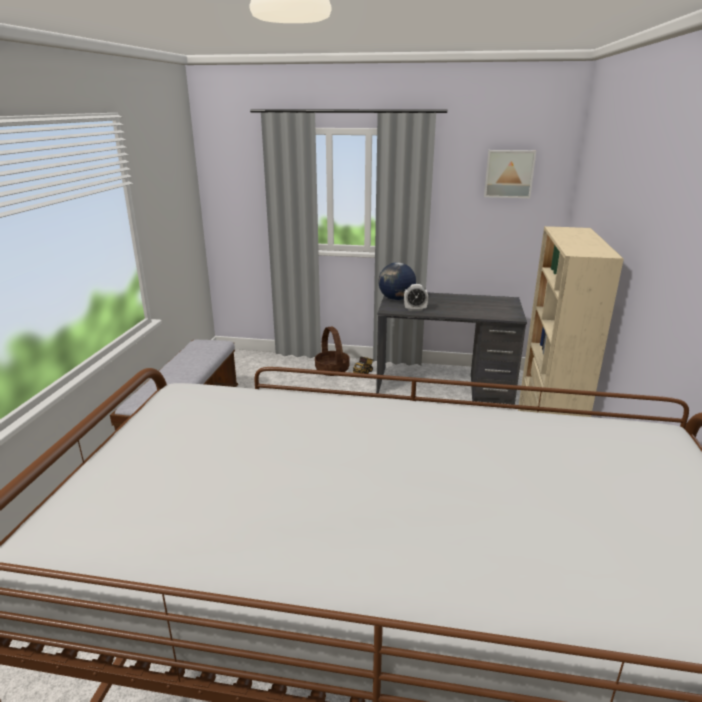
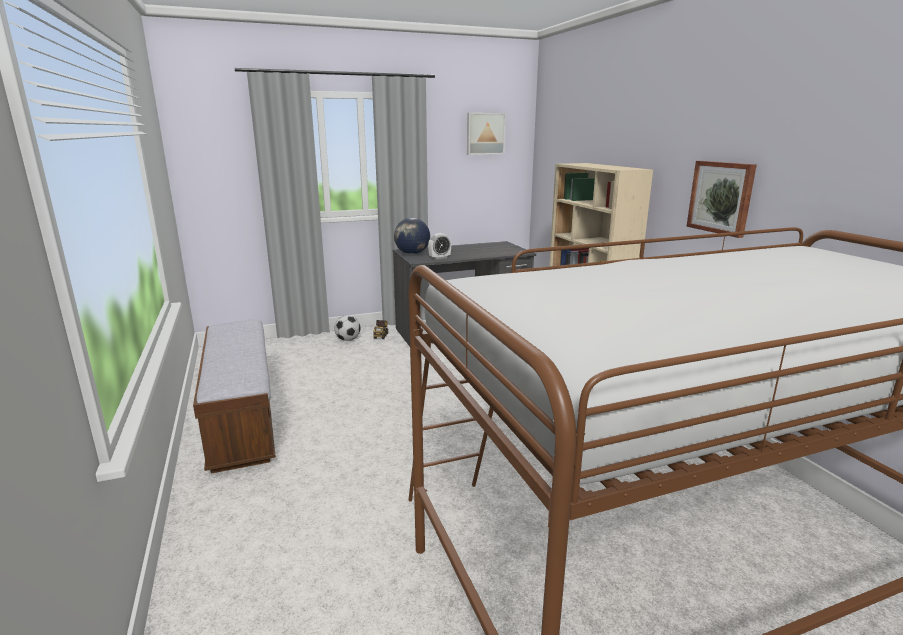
camera: 30 degrees left, 5 degrees down
(332, 369) = (348, 340): basket -> football
(665, 319) = (721, 197): none -> picture

